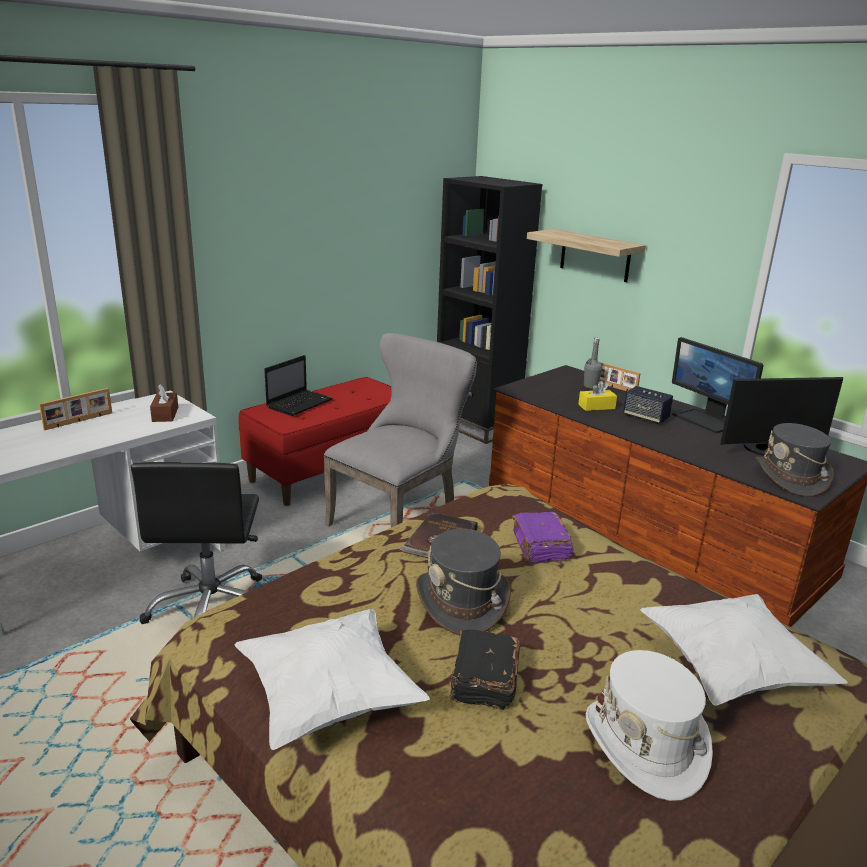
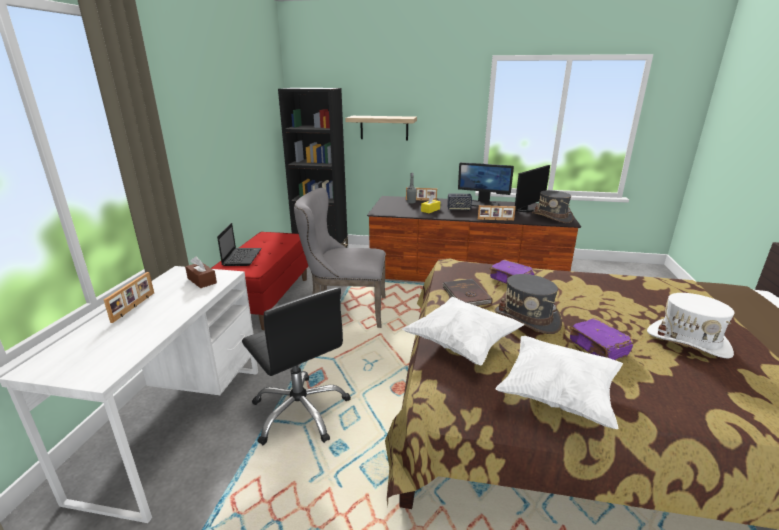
camera: 35 degrees left, 0 degrees up
(399, 518) = (344, 310): grey chair -> grey chair turned 90 degrees counterclockwise
(483, 681) = (598, 348): black book -> purple book
(675, 451) = (495, 220): none -> picture frame
(731, 671) = (656, 299): white pillow -> white pillow (462, 344)

